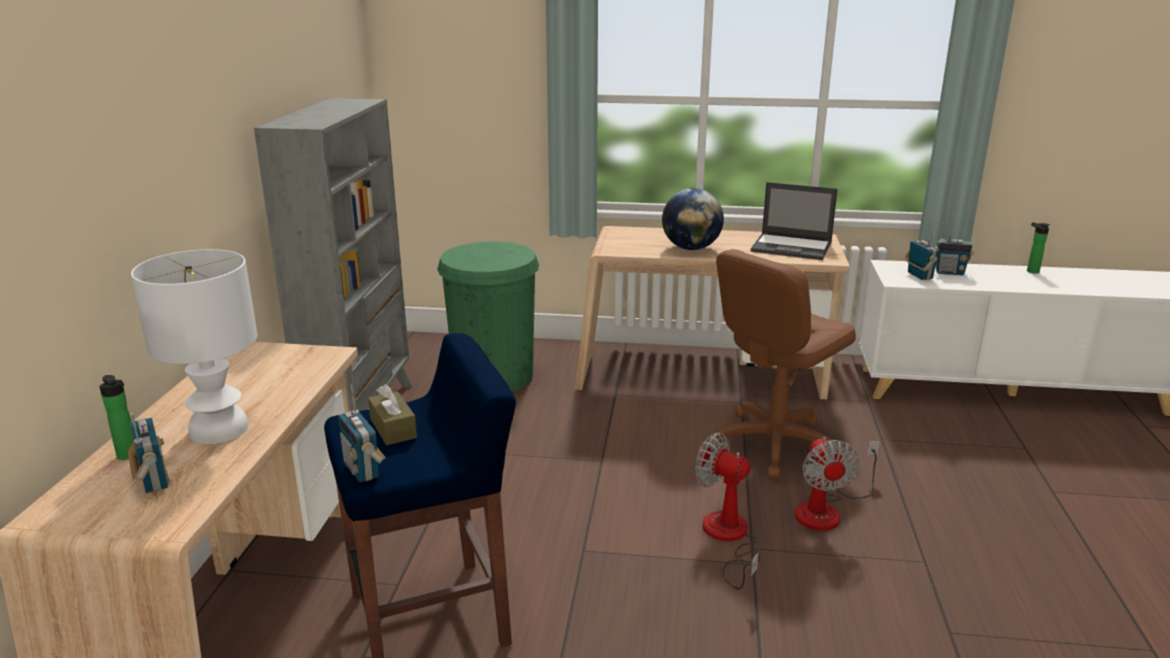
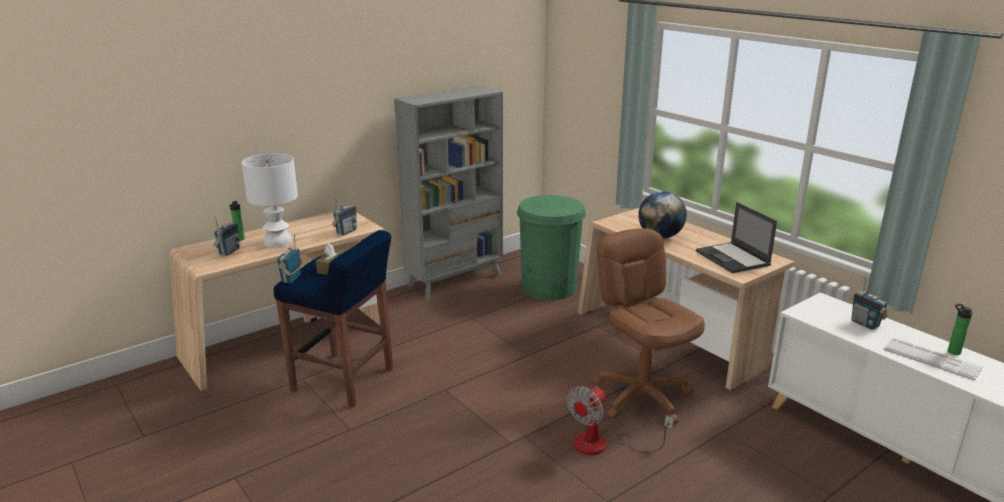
camera: 45 degrees right, 0 degrees up
(728, 538) = (521, 425): fan -> none
(774, 444) = (642, 396): brown office chair -> brown office chair turned 60 degrees clockwise
(919, 276) = (830, 316): radio -> radio (346, 232)
(1035, 282) = (931, 359): none -> keyboard

